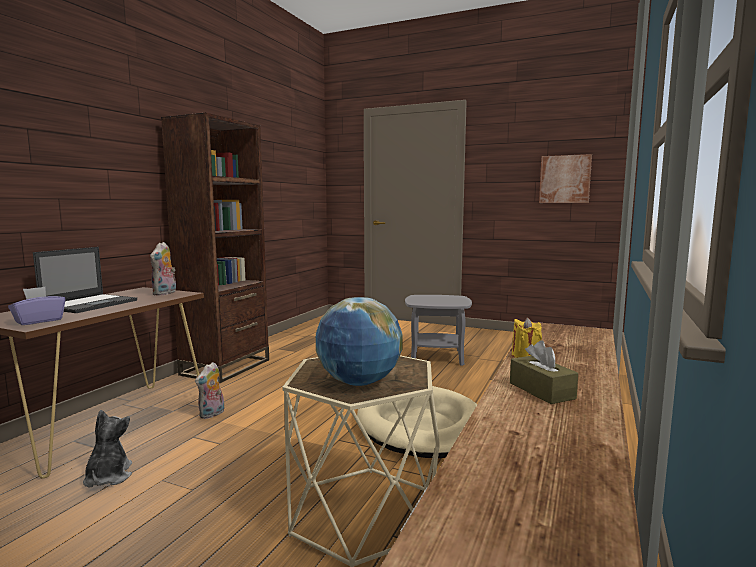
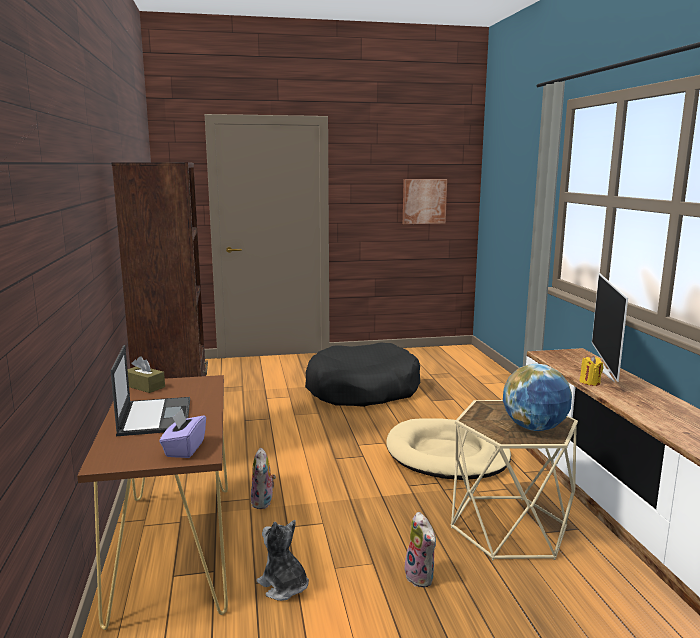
camera: 35 degrees left, 5 degrees up
(165, 293) = (187, 384): plush toy -> plush toy (421, 577)
(437, 357) = (362, 390): grey side table -> black dog bed
(541, 390) = (646, 404): brown tissue box -> brown tissue box (144, 386)
(585, 352) = (608, 371): none -> television

